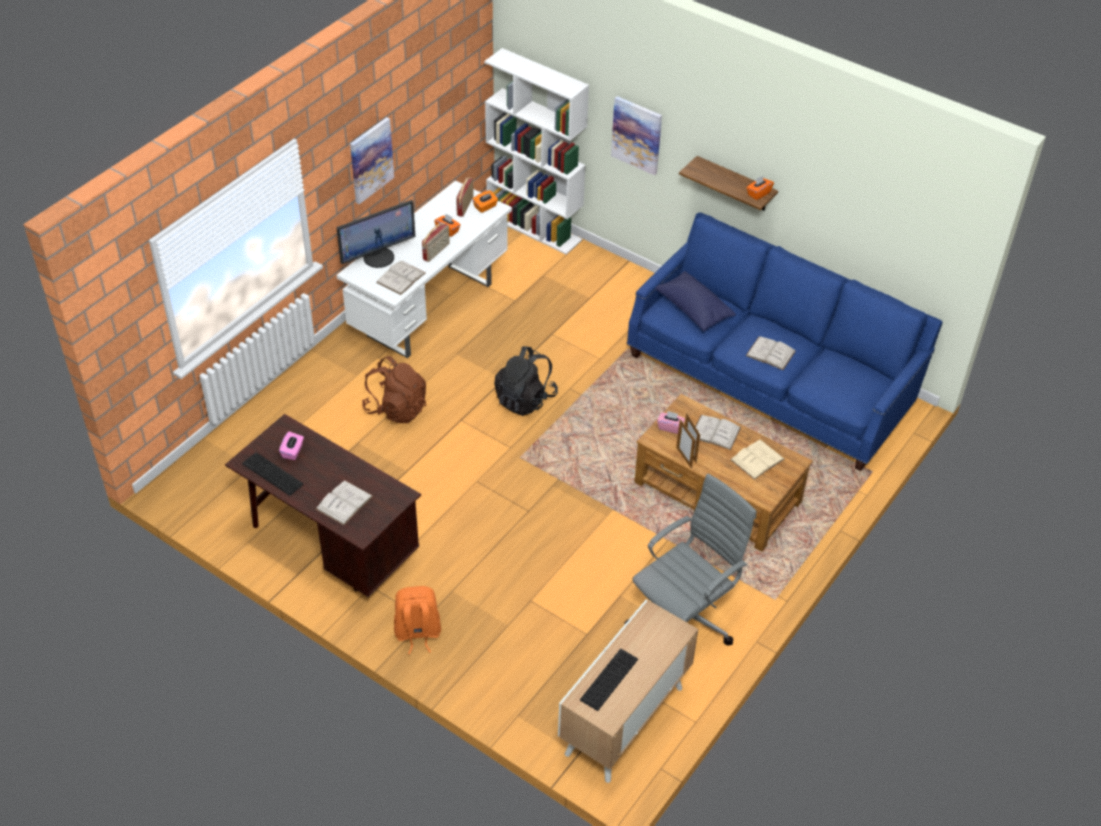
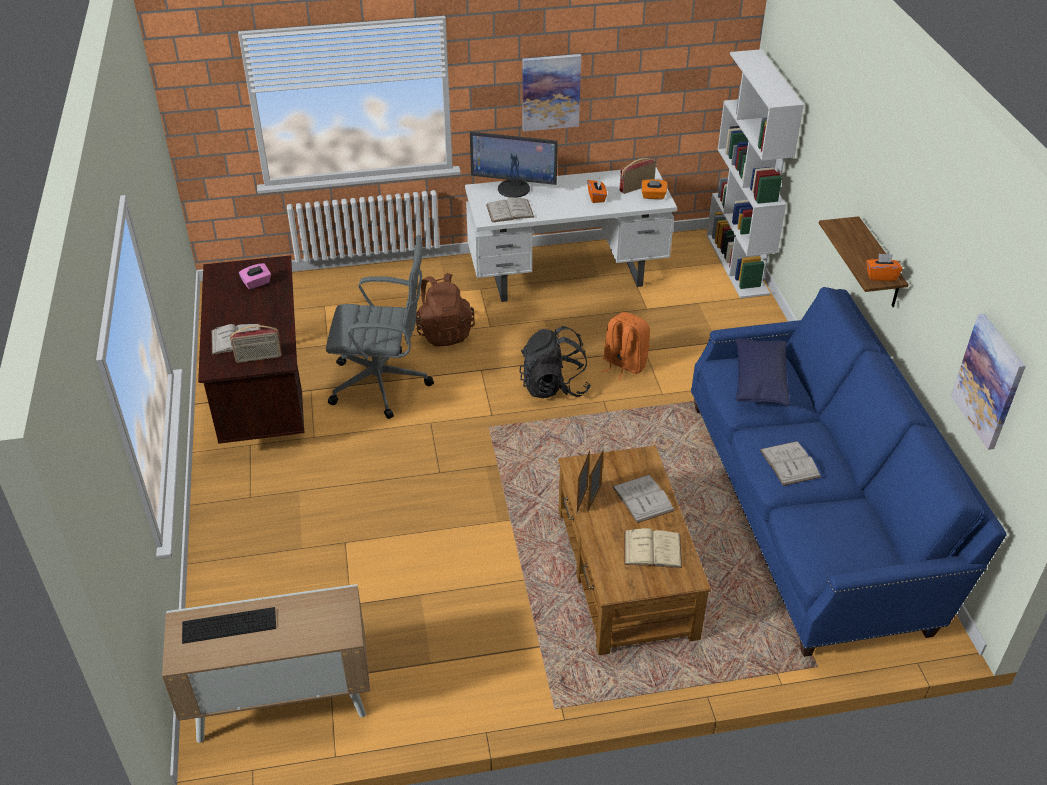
camera: 45 degrees right, 5 degrees down
(272, 474) = (222, 289): keyboard -> none
(417, 633) = (231, 503): orange backpack -> orange backpack (623, 365)
(436, 252) = (565, 207): radio -> radio (258, 358)
(637, 135) = (824, 177): picture -> picture (989, 381)
(670, 427) = (605, 466): pink tissue box -> none
(684, 619) = (447, 658): grey office chair -> grey office chair (383, 384)

